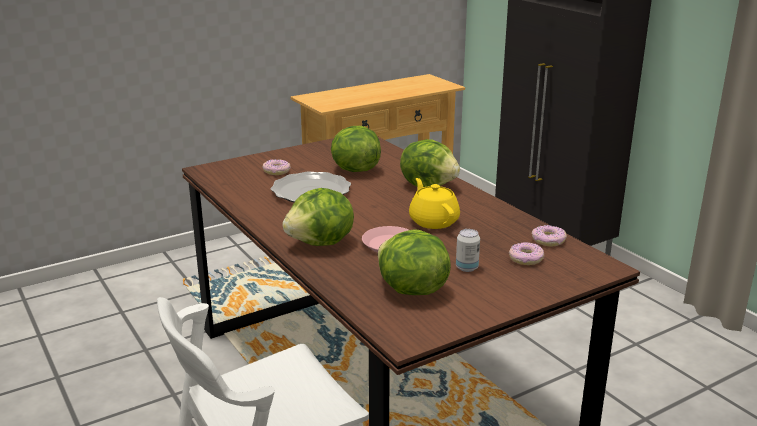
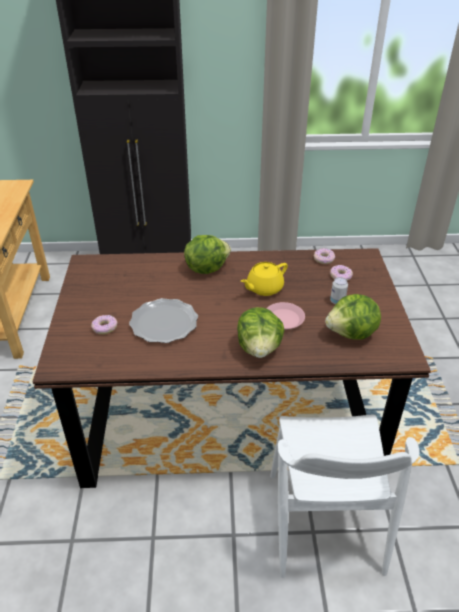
camera: 60 degrees left, 15 degrees up
(354, 170) = (144, 289): lettuce -> none
(433, 221) = (264, 288): yellow teapot -> yellow teapot turned 45 degrees counterclockwise

